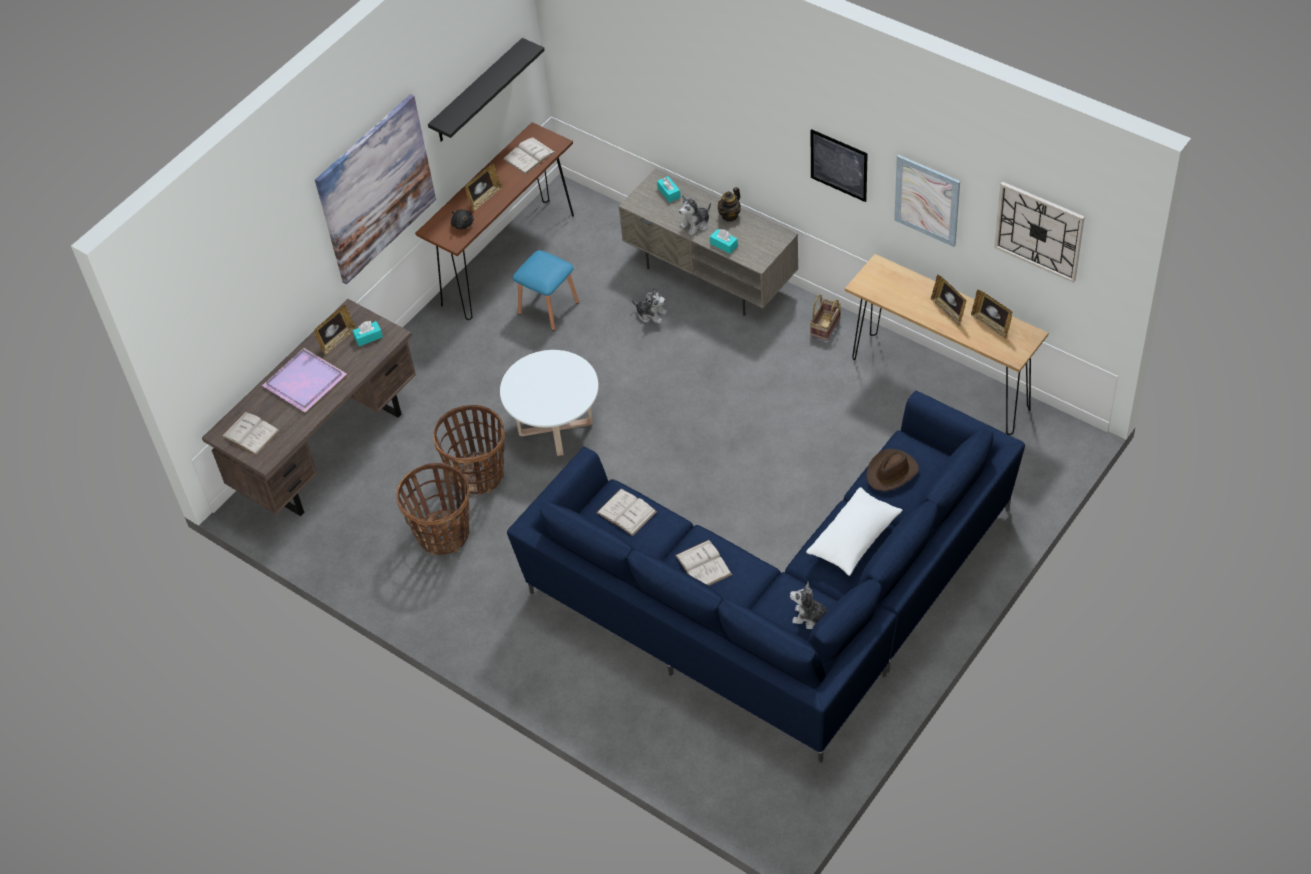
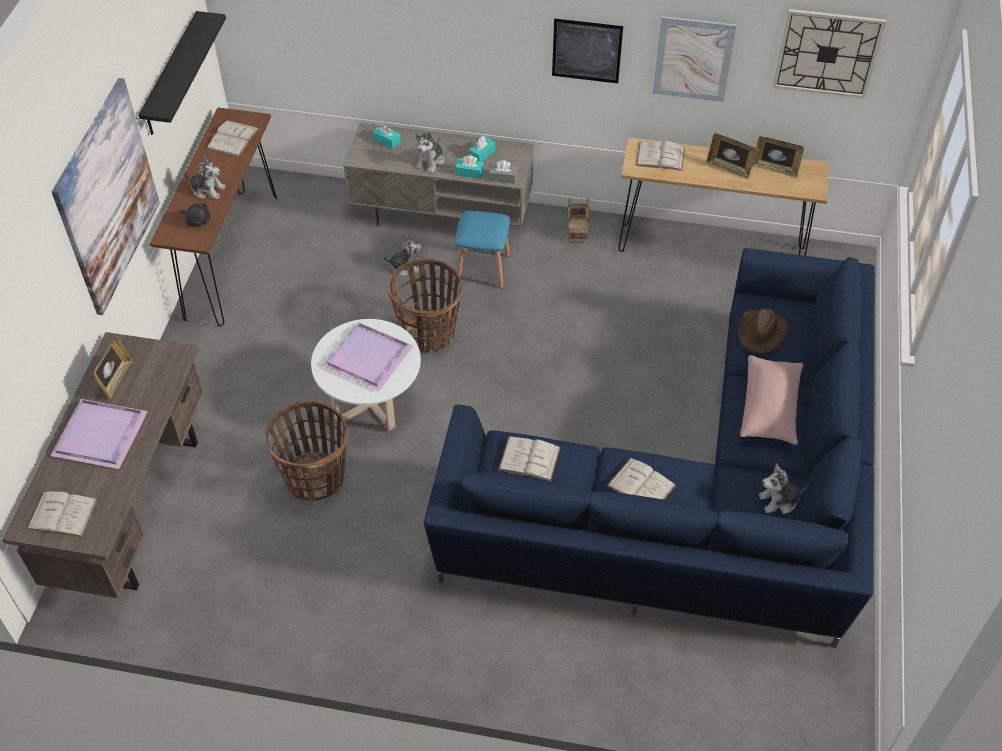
camera: 30 degrees left, 0 degrees up
(368, 337) = (151, 365): turquoise tissue box -> turquoise tissue box (482, 154)
(443, 534) = (311, 553): basket -> basket (428, 333)
(484, 198) = (208, 190): picture frame -> plush toy
(548, 307) = (299, 290): blue stool -> blue stool (483, 268)
(550, 385) = (366, 358): none -> purple tray
(730, 215) = (459, 145): teapot -> none
(750, 258) = (503, 177): none -> grey tissue box
(854, 539) = (769, 408): white pillow -> pink pillow
(892, 281) = (660, 156): none -> white book

